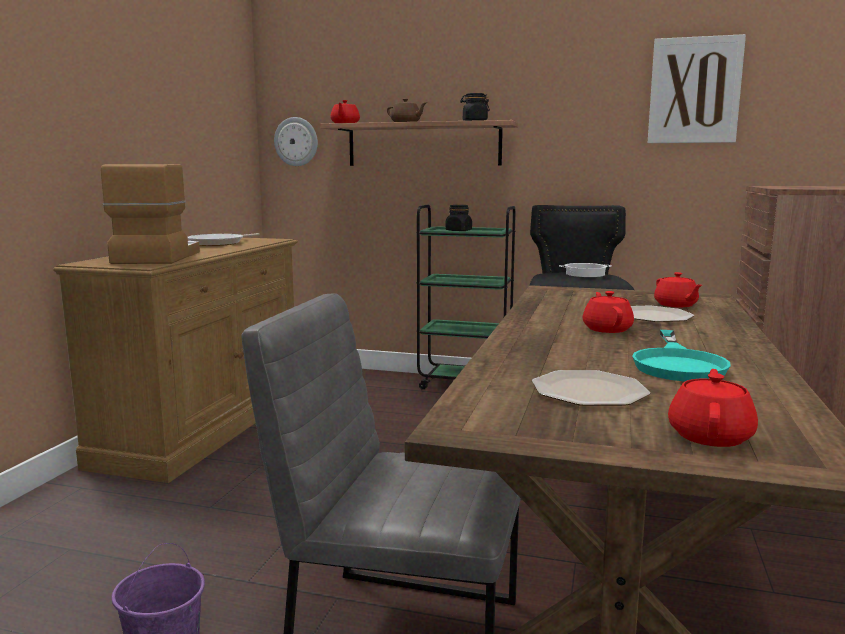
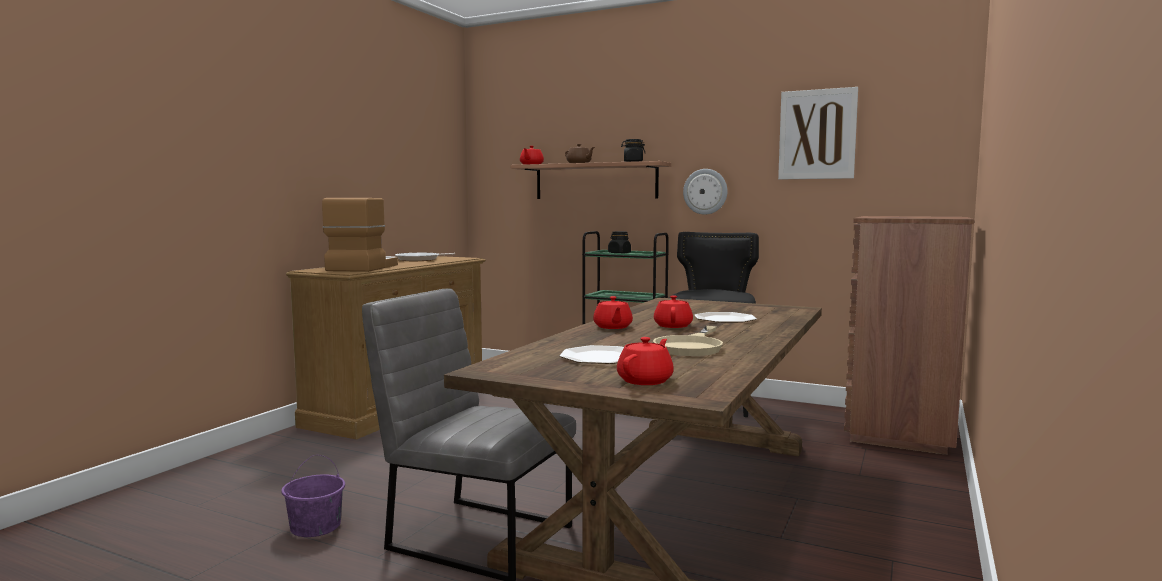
camera: 10 degrees right, 5 degrees down
(296, 141) = (496, 179): wall clock -> wall clock (705, 191)
(585, 274) = (718, 291): cooking pot -> none
(676, 305) = (758, 313): red teapot -> red teapot (612, 327)
(677, 364) = (691, 346): turquoise frying pan -> beige frying pan

